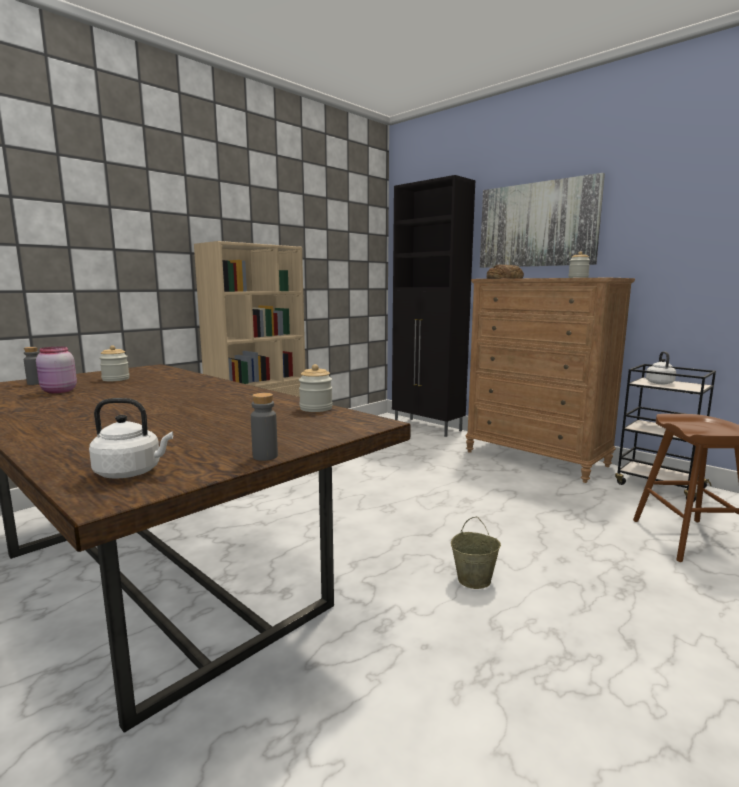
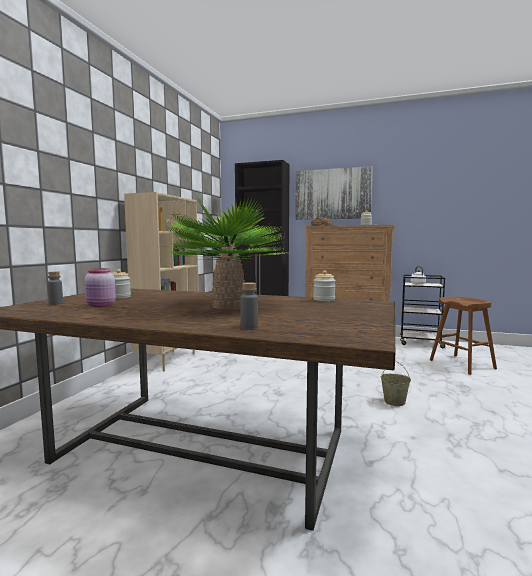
camera: 25 degrees left, 5 degrees down
(131, 472) = (337, 332): white kettle -> none
(170, 406) = (229, 306): none -> potted plant
(265, 456) = (379, 318): grey bottle -> grey bottle (249, 327)

